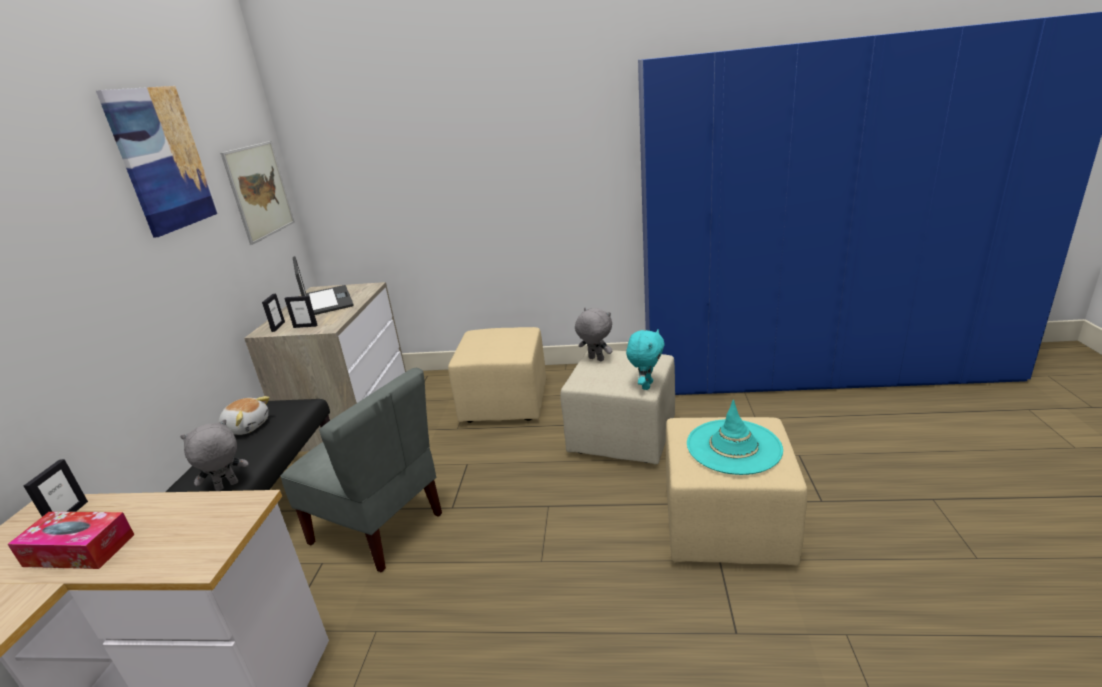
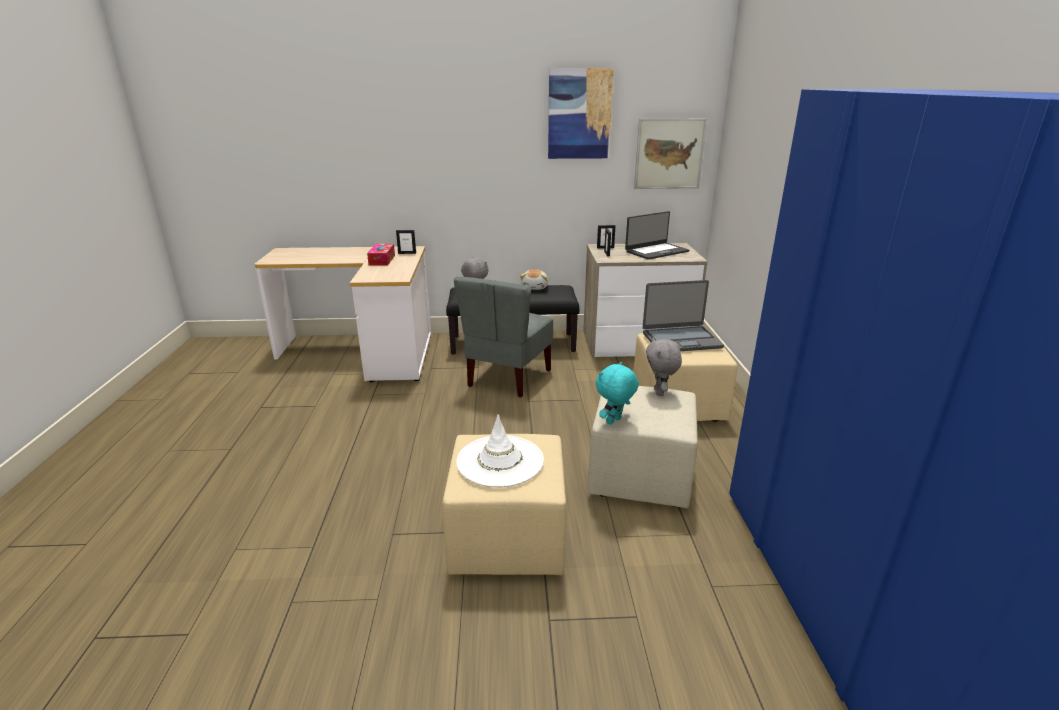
camera: 80 degrees right, 0 degrees up
(486, 342) = (681, 340): none -> laptop
(595, 359) = (660, 392): grey plush toy -> grey plush toy turned 150 degrees clockwise
(646, 385) = (614, 421): turquoise plush toy -> turquoise plush toy turned 120 degrees clockwise
(733, 447) = (500, 461): turquoise hat -> white hat

